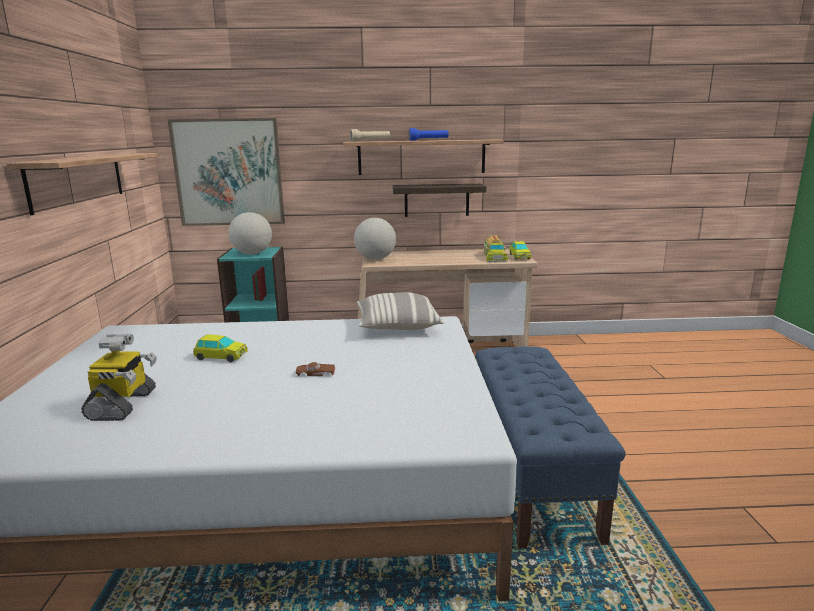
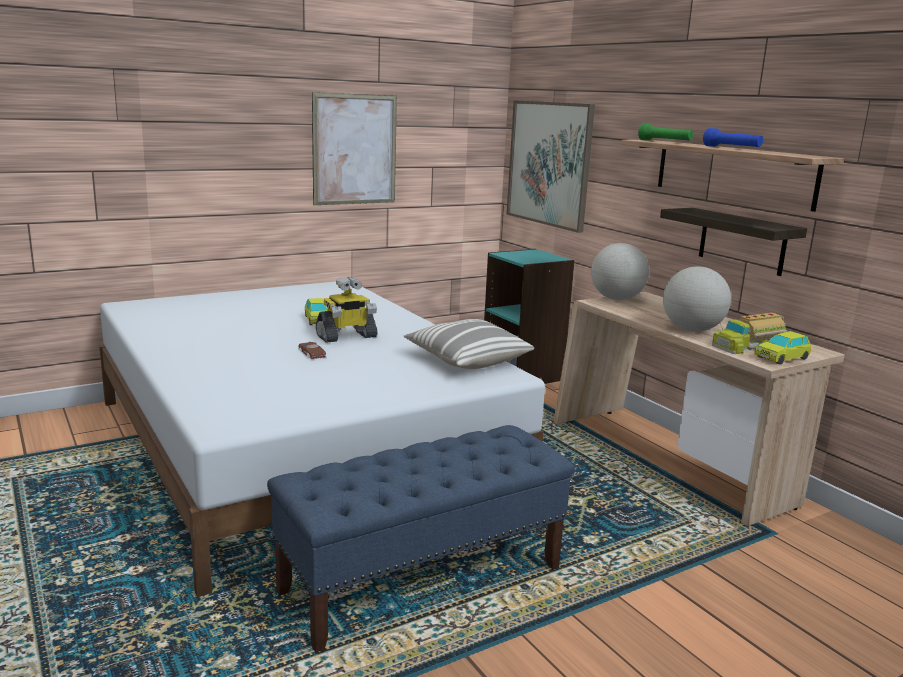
camera: 60 degrees right, 0 degrees up
(78, 180) = (355, 149): shelf -> picture
(123, 405) = (211, 318): toy robot -> toy robot (346, 336)
(252, 254) = (524, 257): globe -> globe (692, 330)
(370, 141) = (665, 141): beige flashlight -> green flashlight

